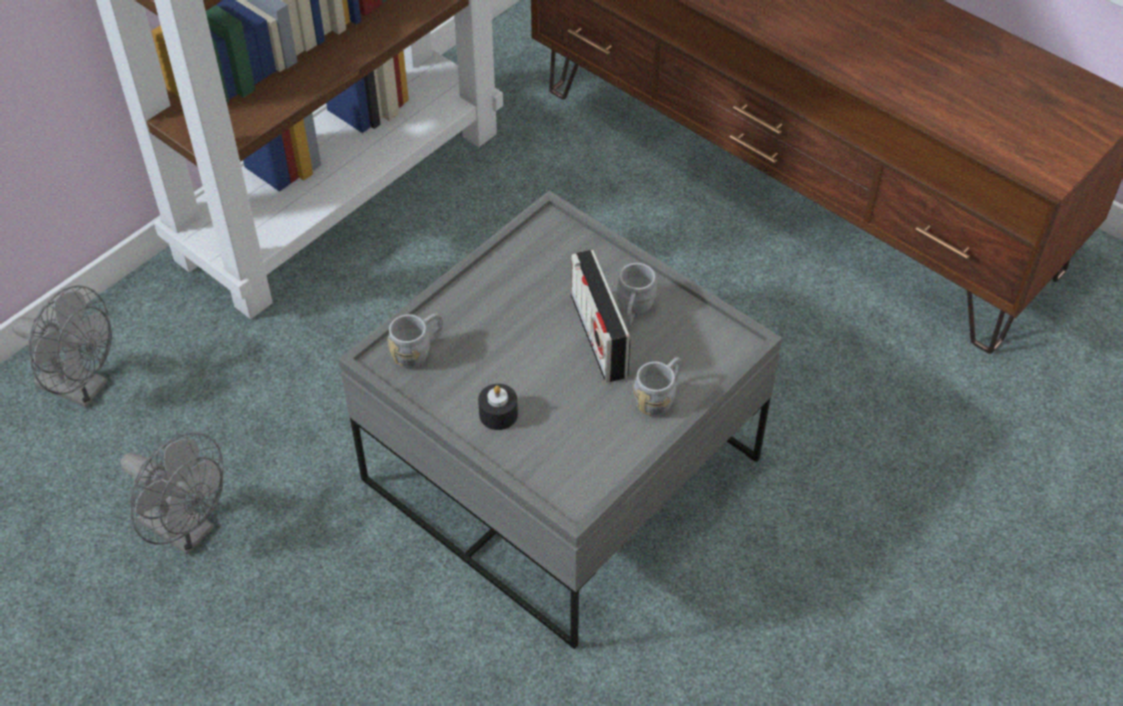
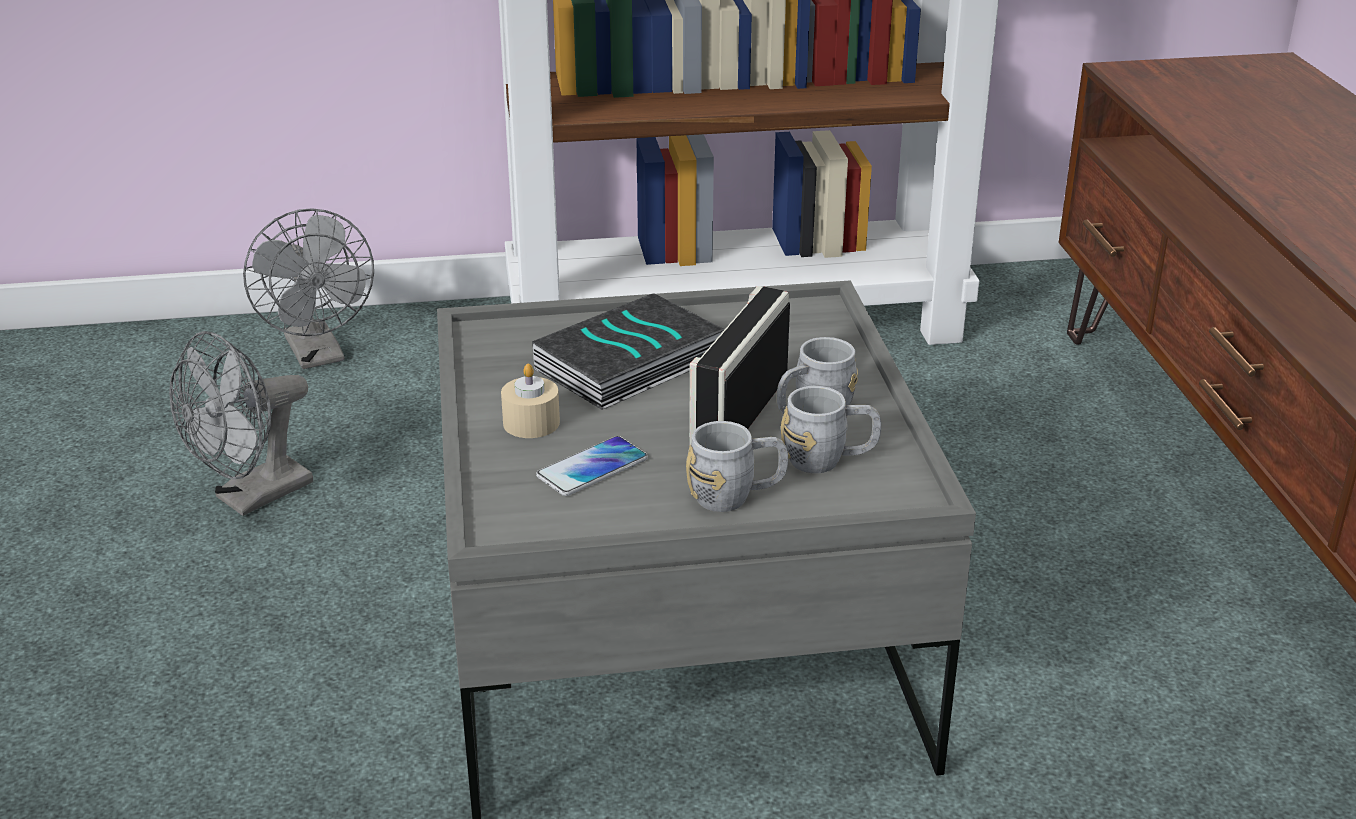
camera: 40 degrees right, 20 degrees down
(186, 531) = (253, 498): grey fan -> grey fan turned 60 degrees clockwise
(418, 351) = (526, 341): grey mug -> grey mug (828, 460)
(498, 414) = (531, 423): black candle -> beige candle
(499, 335) = (629, 365): none -> book
(568, 426) = (592, 468): none -> phone

